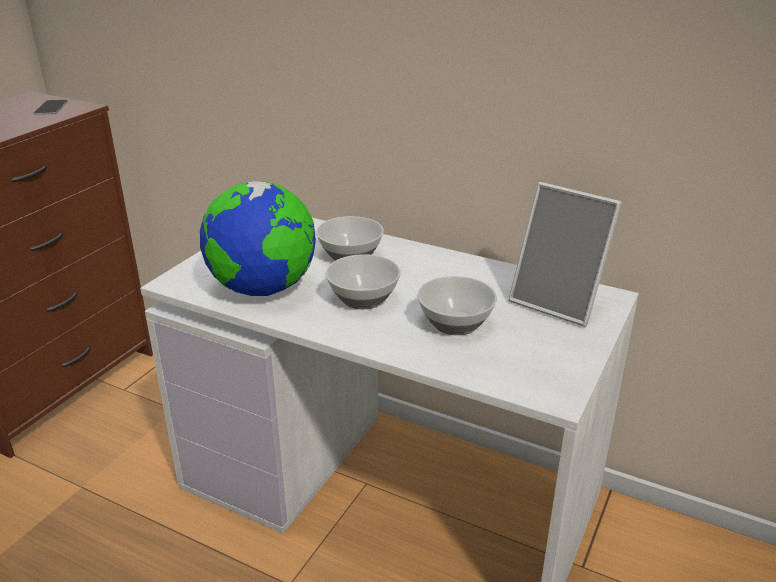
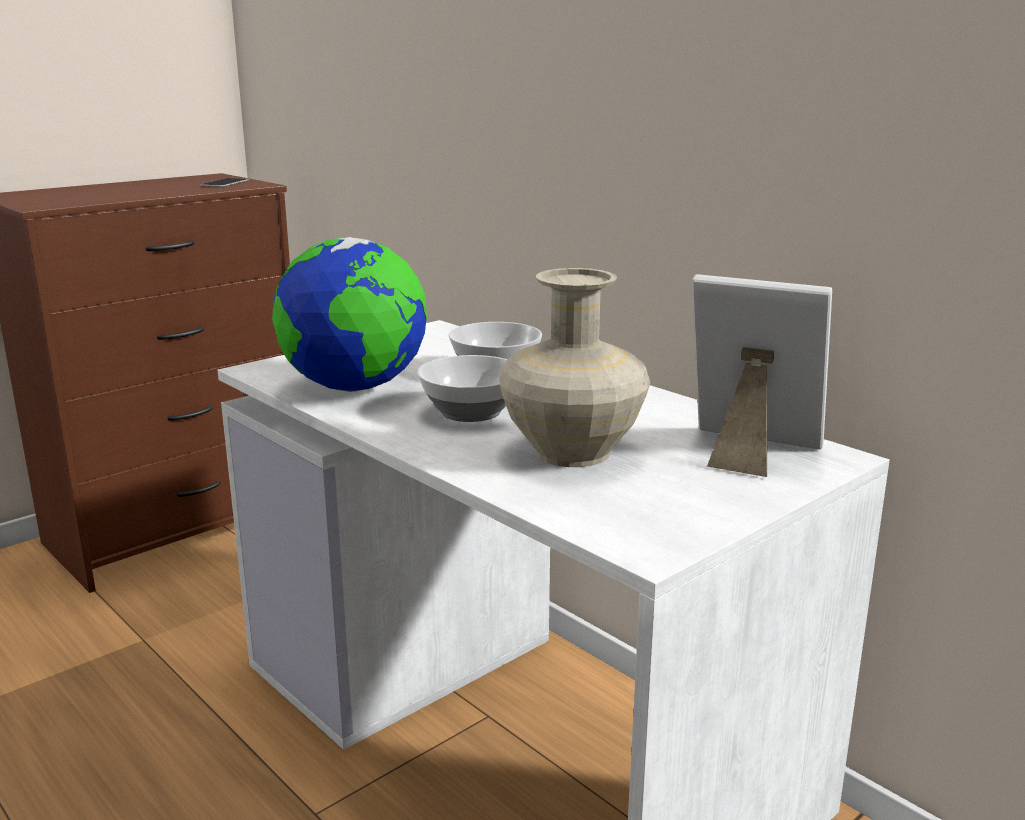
camera: 20 degrees right, 10 degrees down
(455, 323) = (573, 451): bowl -> beige vase
(559, 302) = (748, 452): picture frame -> picture frame turned 150 degrees clockwise

